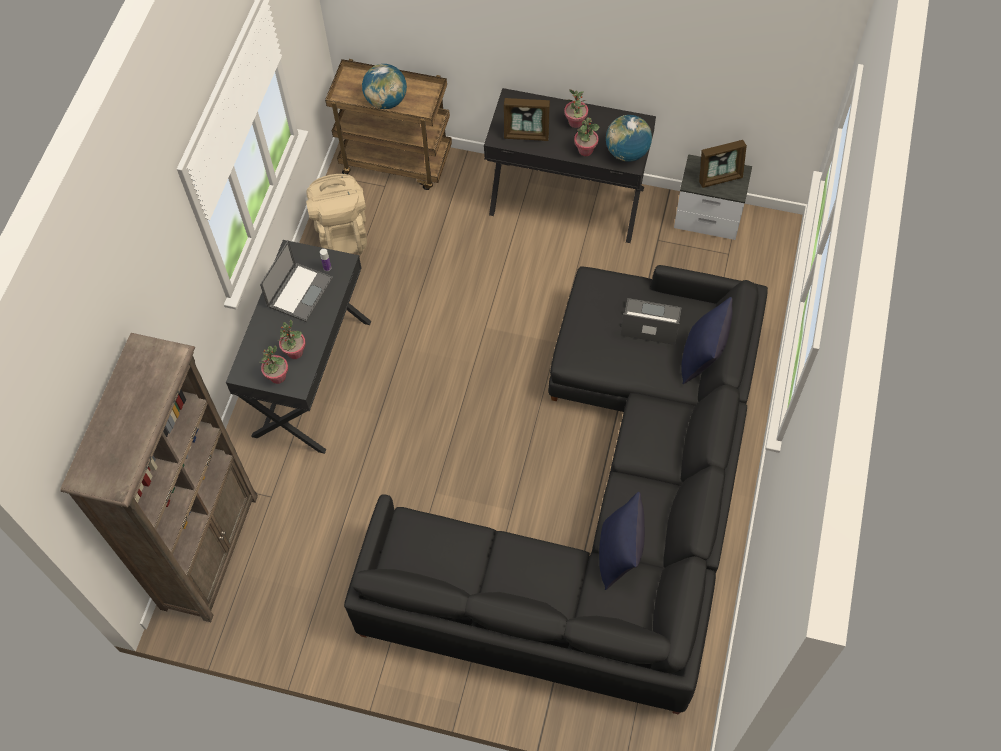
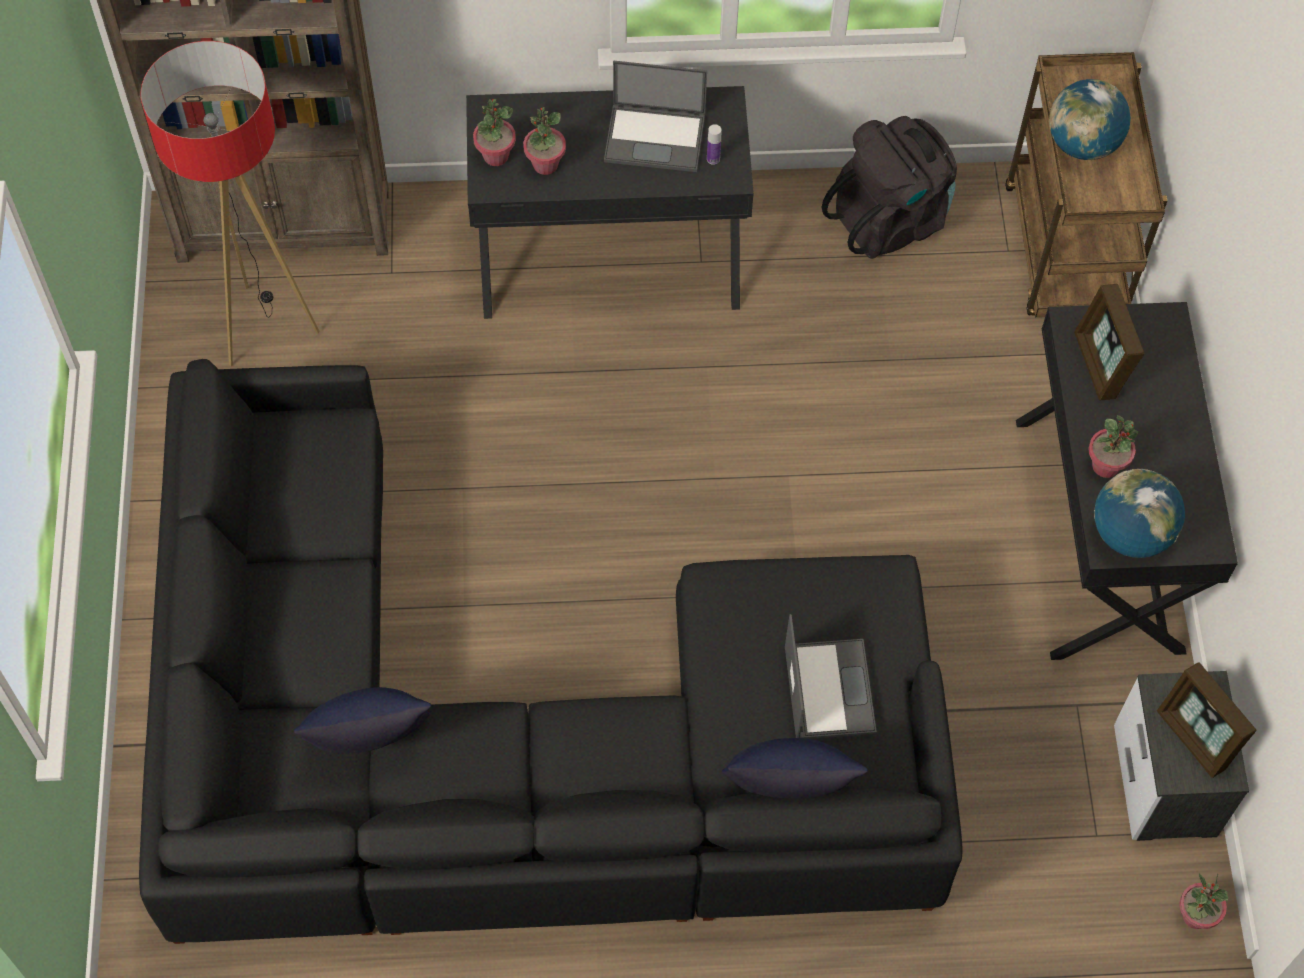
camera: 70 degrees right, 0 degrees up
(282, 578) = (265, 327): none -> floor lamp
(342, 232) = (891, 219): beige backpack -> black backpack
(575, 122) = (1161, 435): potted plant -> potted plant (1195, 916)

